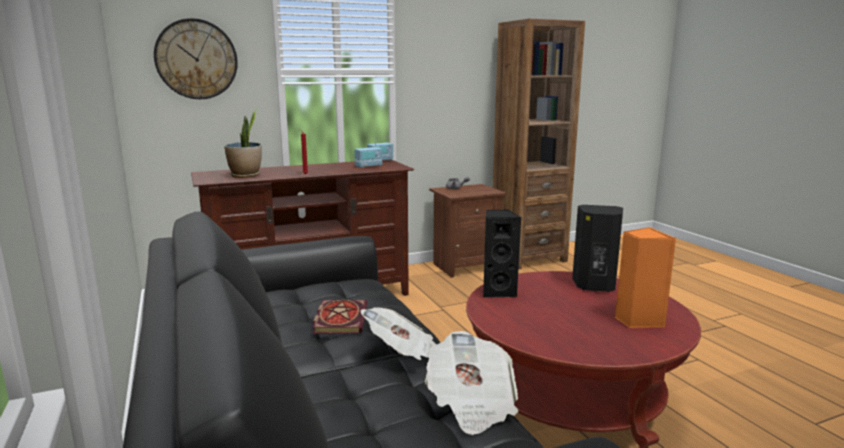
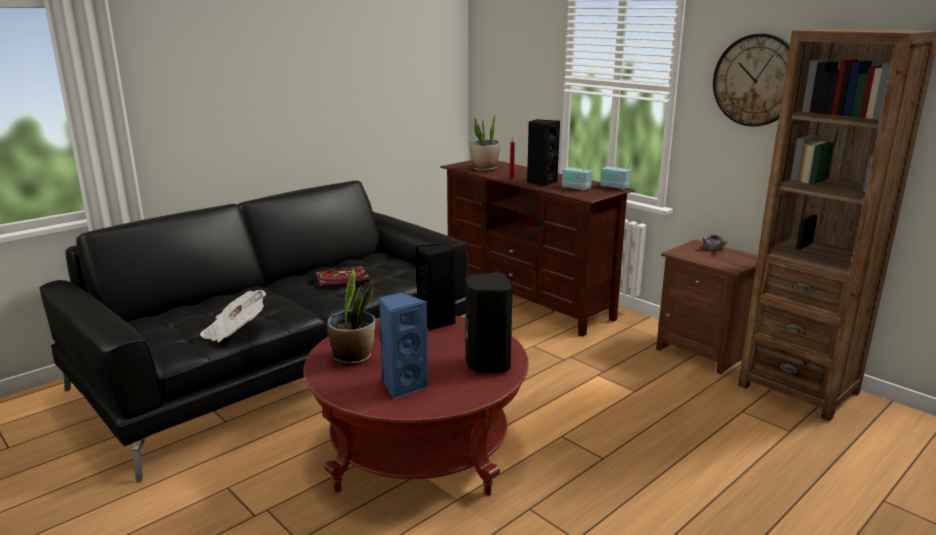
camera: 70 degrees right, 5 degrees up
(196, 59) = (513, 62): wall clock -> wall clock (756, 80)
(333, 170) = (541, 182): none -> black speaker
(405, 355) = (296, 306): newspaper -> none
(570, 336) = (353, 357): none -> potted plant
(637, 320) = (403, 386): orange speaker -> blue speaker

